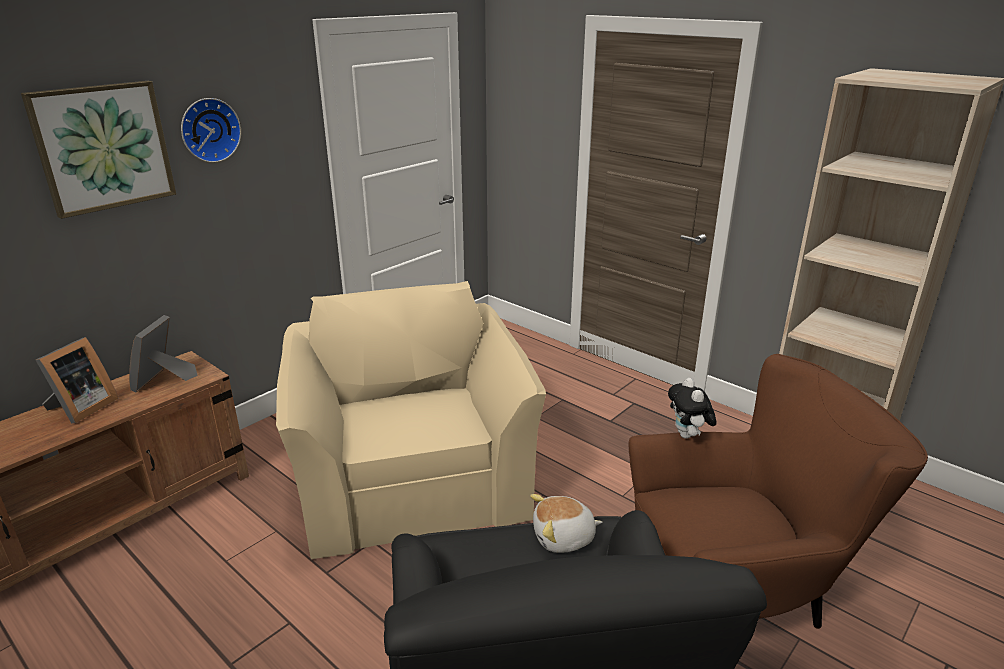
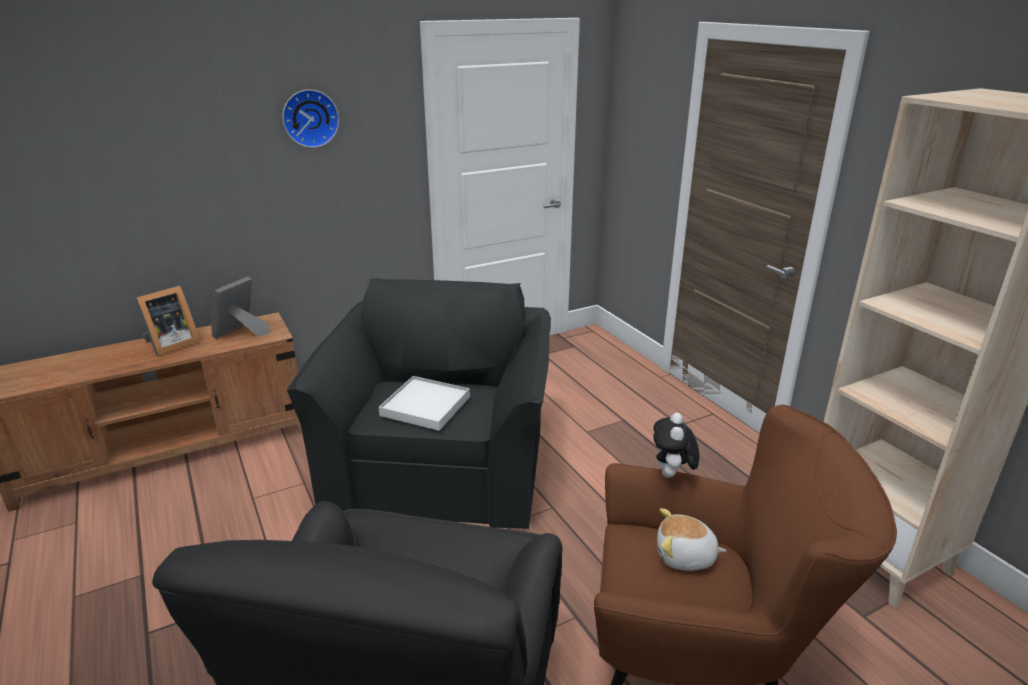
camera: 20 degrees right, 0 degrees up
(103, 147) = (213, 126): picture -> none
(411, 420) = (426, 406): none -> white tray
(411, 475) = (441, 461): beige armchair -> black armchair
(563, 538) = (483, 544): plush toy -> plush toy (685, 557)

